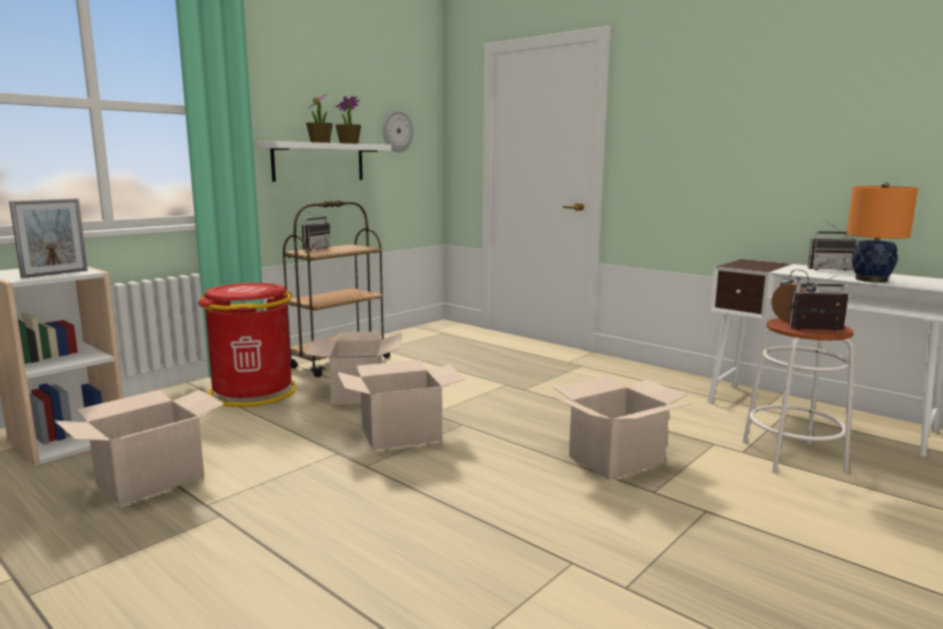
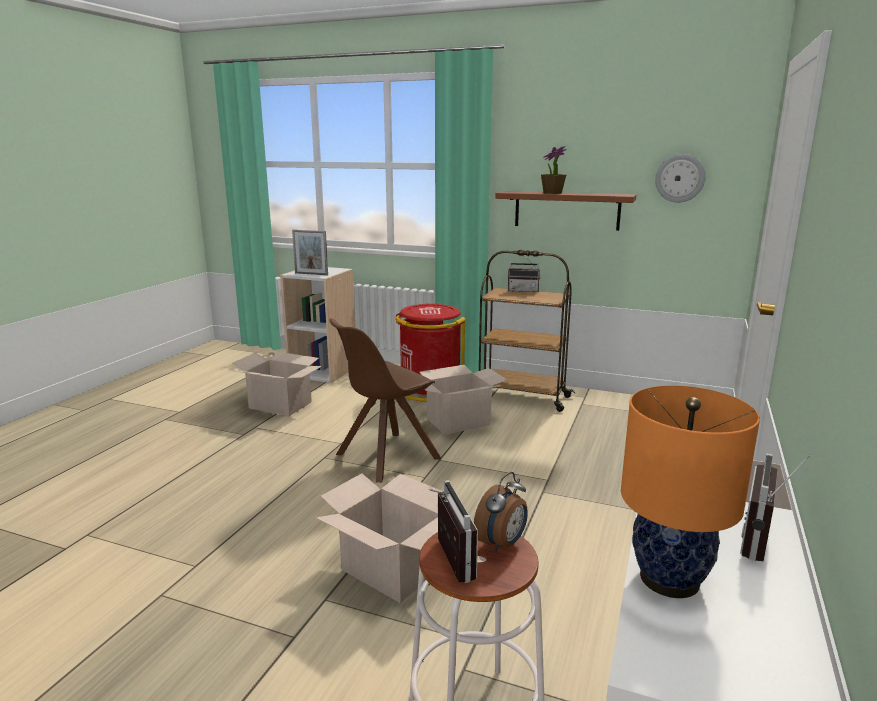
camera: 70 degrees right, 5 degrees up
(318, 162) = (566, 210): white shelf -> brown shelf
(348, 143) = (587, 194): potted plant -> none
(401, 435) = (386, 457): cardboard box -> brown chair
(828, 269) = (766, 542): radio -> radio turned 45 degrees clockwise

